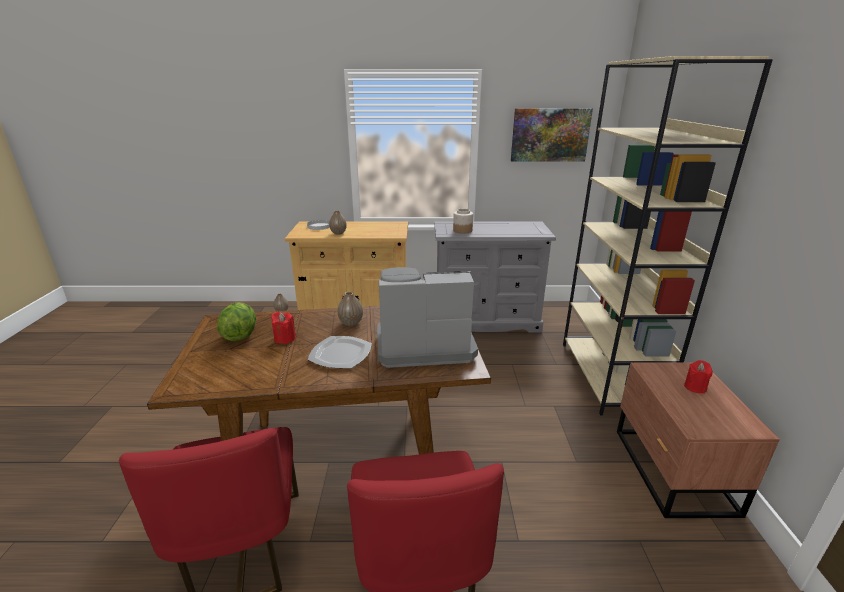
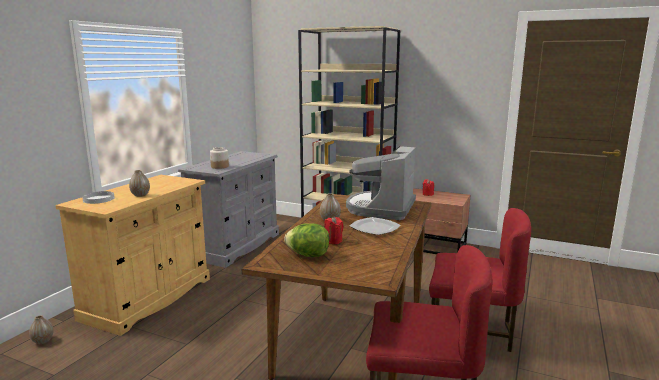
camera: 65 degrees left, 10 degrees down
(550, 135) = (225, 83): picture -> none

